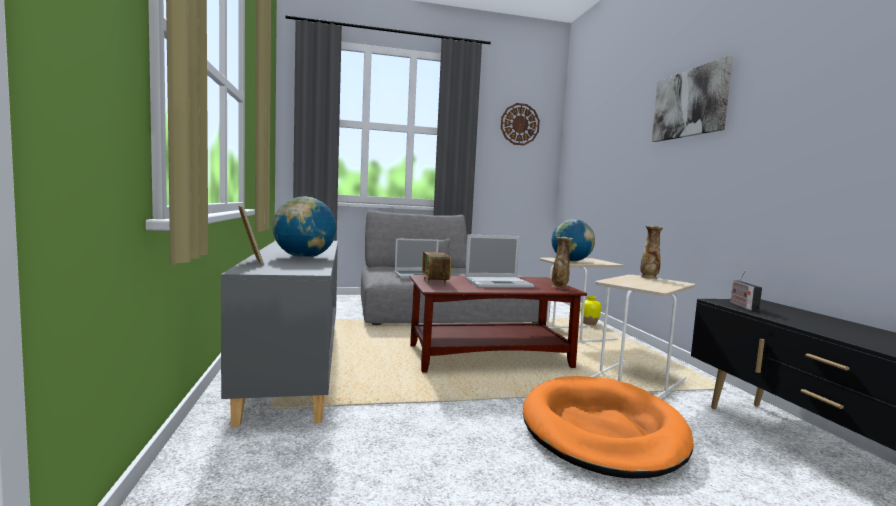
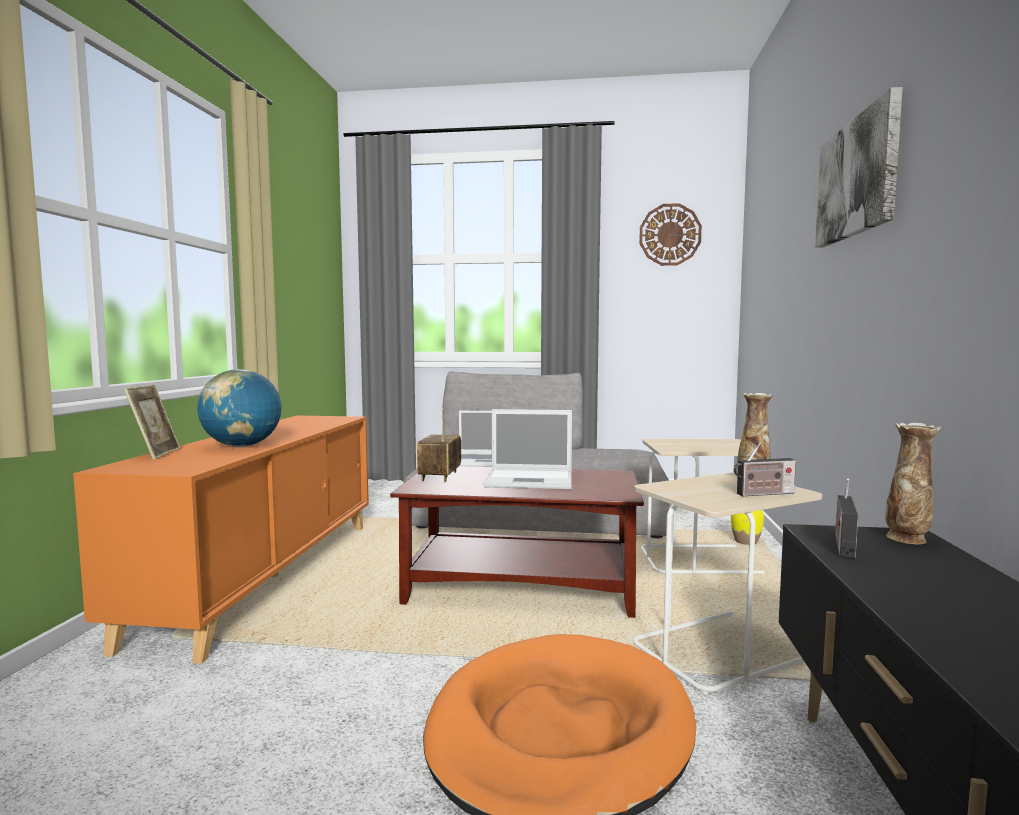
camera: 20 degrees right, 0 degrees up
(295, 363) = (265, 576): grey cabinet -> orange cabinet
(559, 287) = (615, 490): vase -> vase (907, 539)
(571, 261) = (684, 445): globe -> none
(669, 284) = (763, 494): none -> radio

